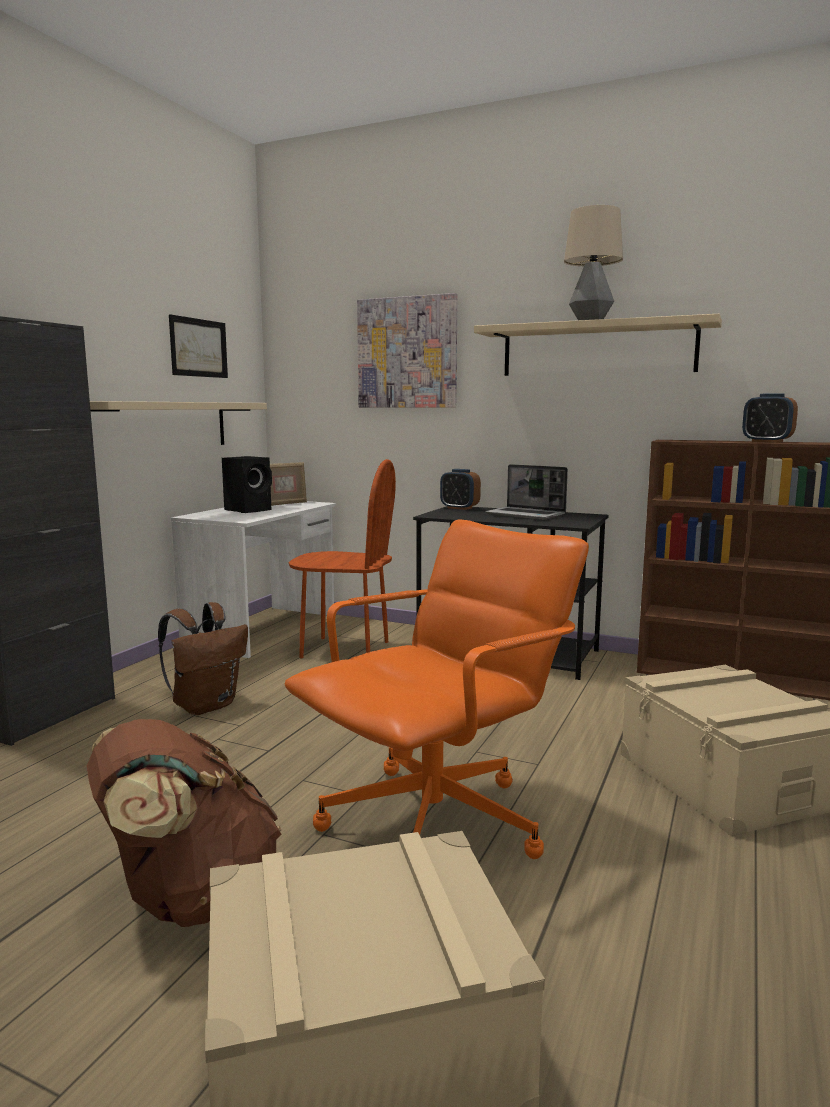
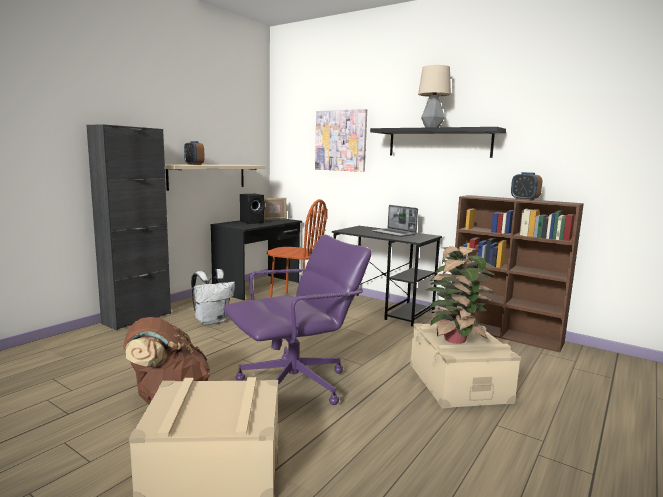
camera: 10 degrees right, 0 degrees up
(198, 348) = (231, 136): picture -> none
(206, 705) = (212, 321): brown backpack -> white backpack
(264, 630) = (258, 286): white desk -> black desk
(436, 824) = (295, 385): orange office chair -> purple office chair
(459, 508) = (362, 227): alarm clock -> alarm clock (194, 164)
(597, 349) = (439, 143): beige shelf -> black shelf
(723, 699) = (456, 339): none -> potted plant

